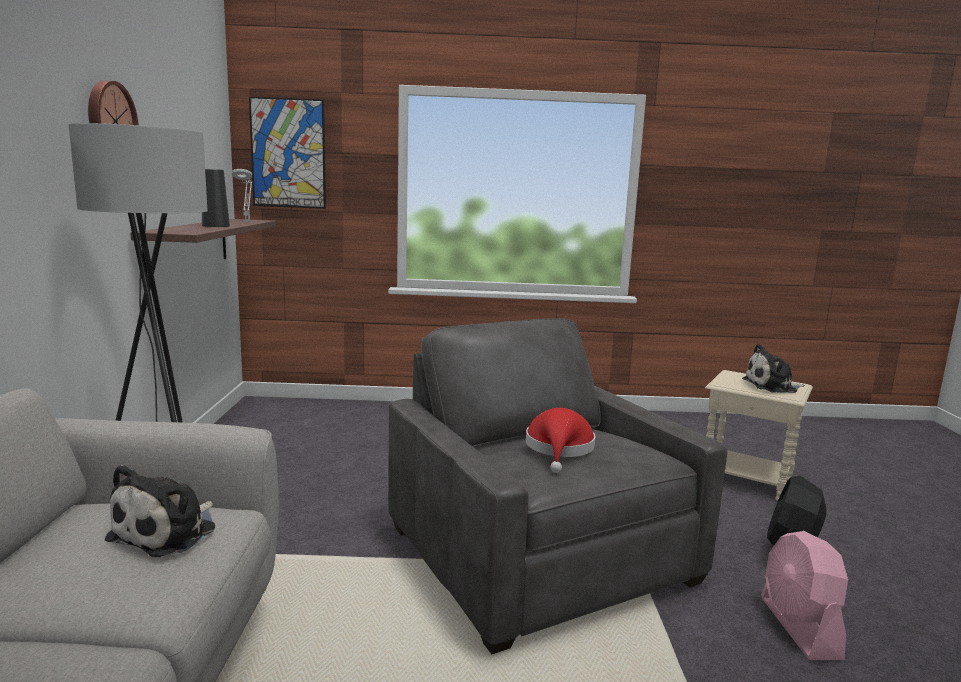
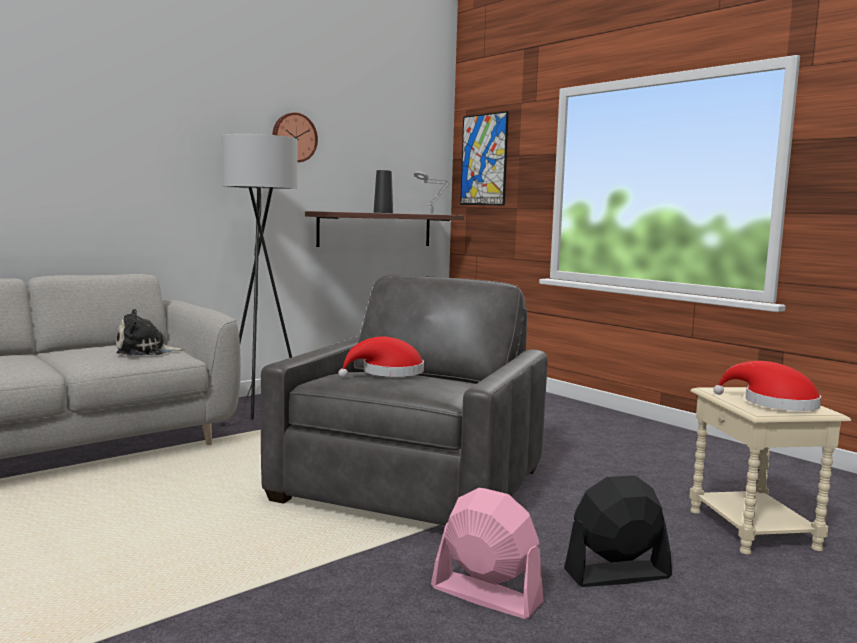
camera: 50 degrees right, 5 degrees down
(772, 386) = (774, 403): plush toy -> red hat
(799, 627) = (485, 595): pink fan -> pink fan turned 75 degrees clockwise

